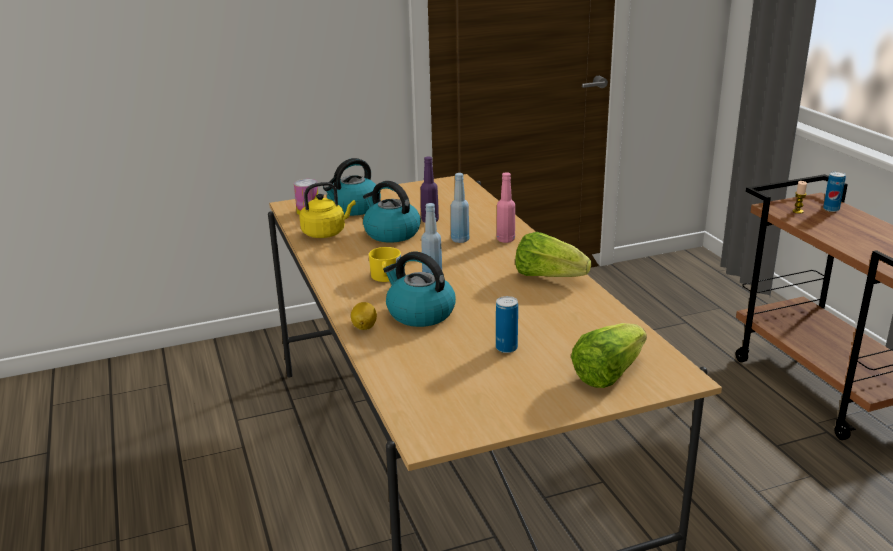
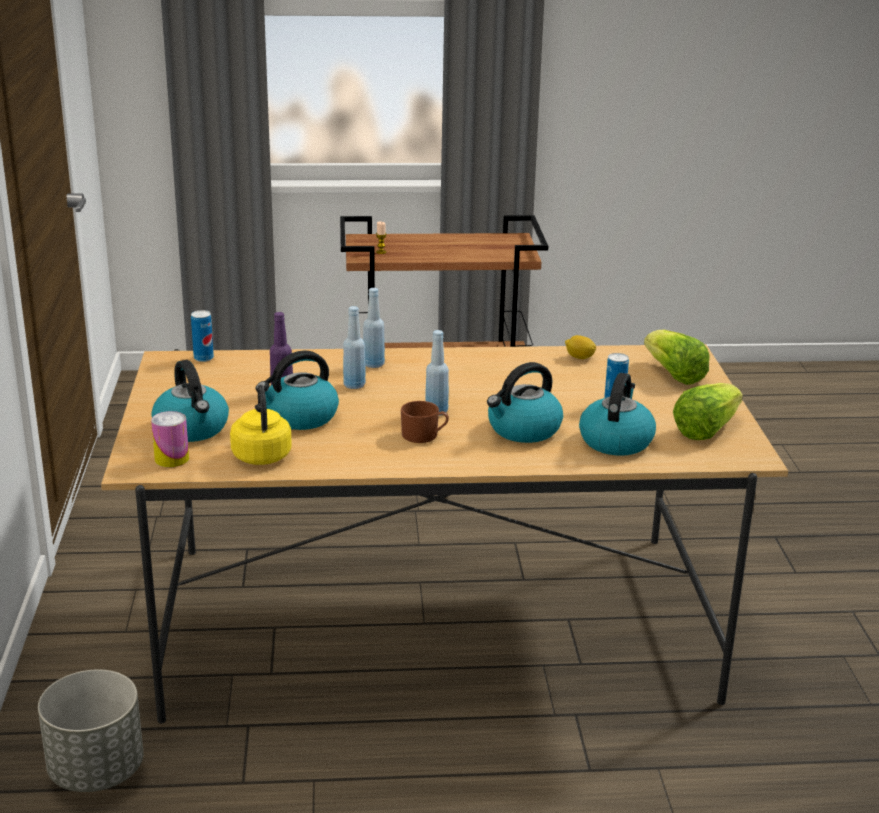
camera: 75 degrees left, 0 degrees up
(238, 367) = (96, 770): none -> grey planter
(364, 327) = (538, 460): lemon -> lemon (579, 357)
(385, 277) = (424, 435): yellow mug -> brown mug
(422, 357) = (616, 441): none -> kettle
(505, 240) = (373, 364): pink bottle -> blue bottle
(548, 276) = (479, 362): lettuce -> lettuce (705, 430)
(831, 209) = (388, 241): can -> can (203, 358)

